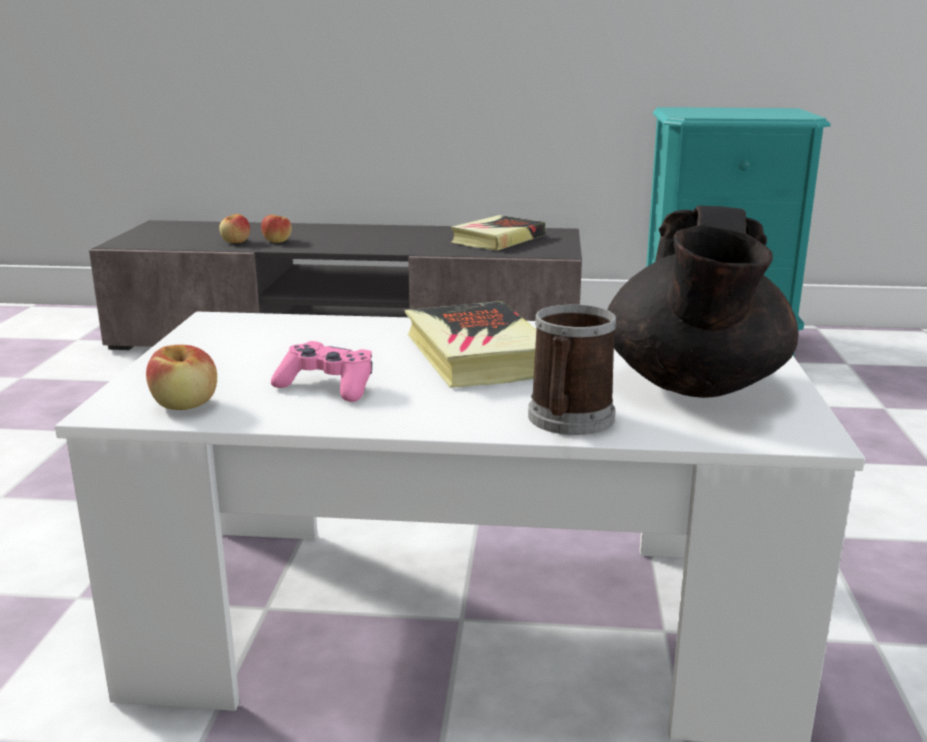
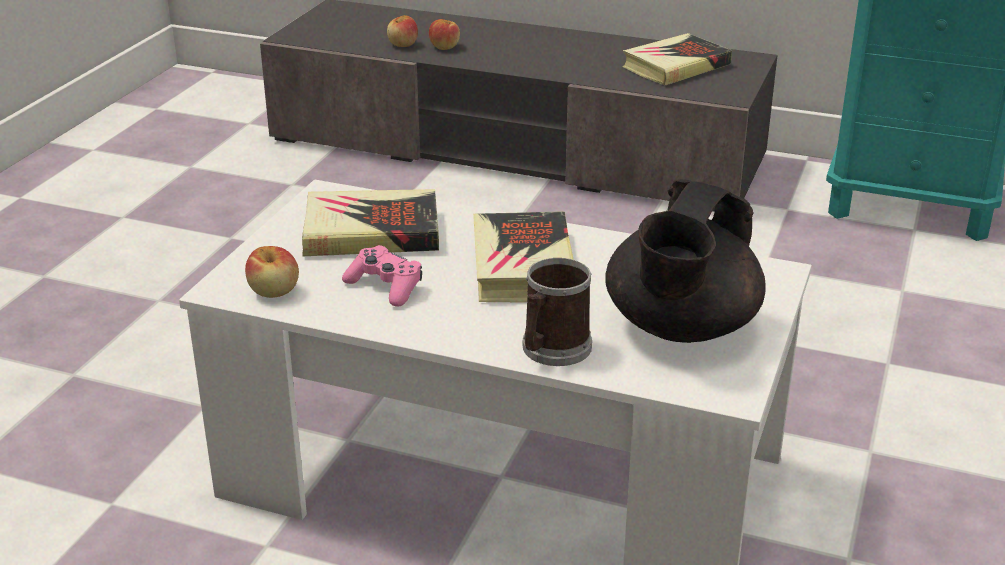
camera: 15 degrees right, 10 degrees up
(285, 345) = (371, 233): none -> book

